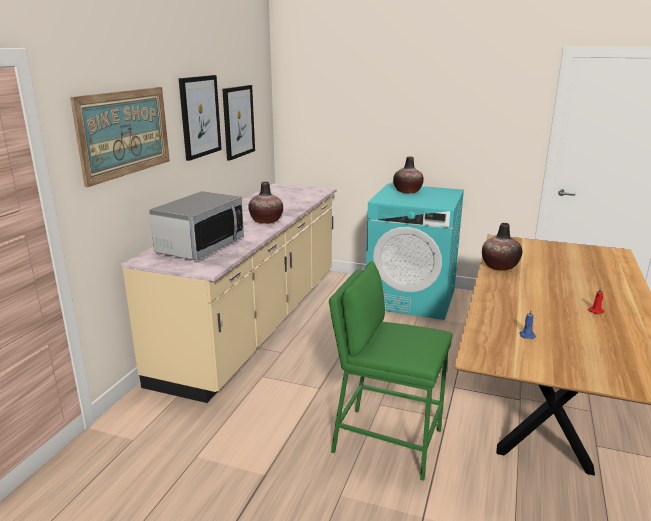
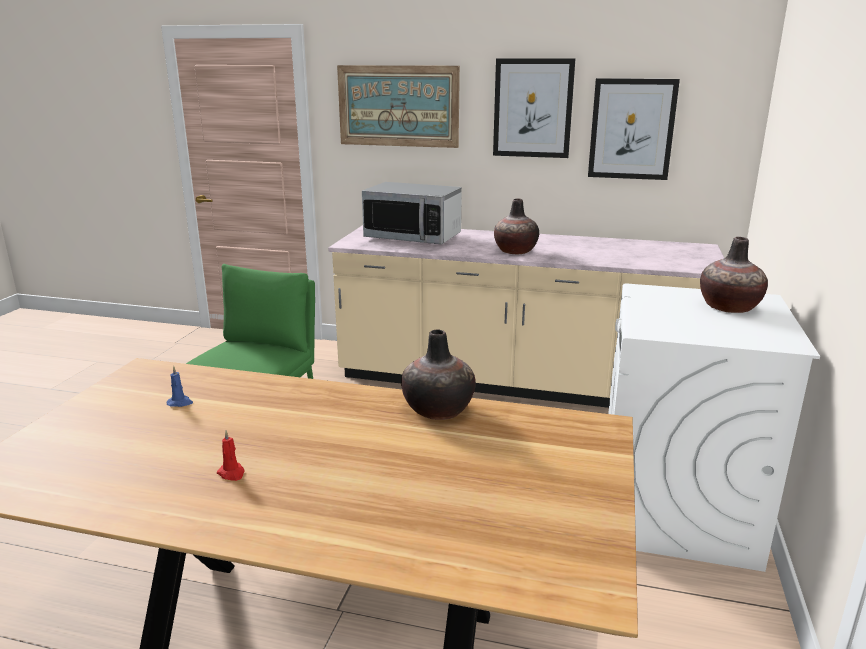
camera: 85 degrees right, 0 degrees up
(411, 298) = (675, 509): turquoise washing machine -> white washing machine

